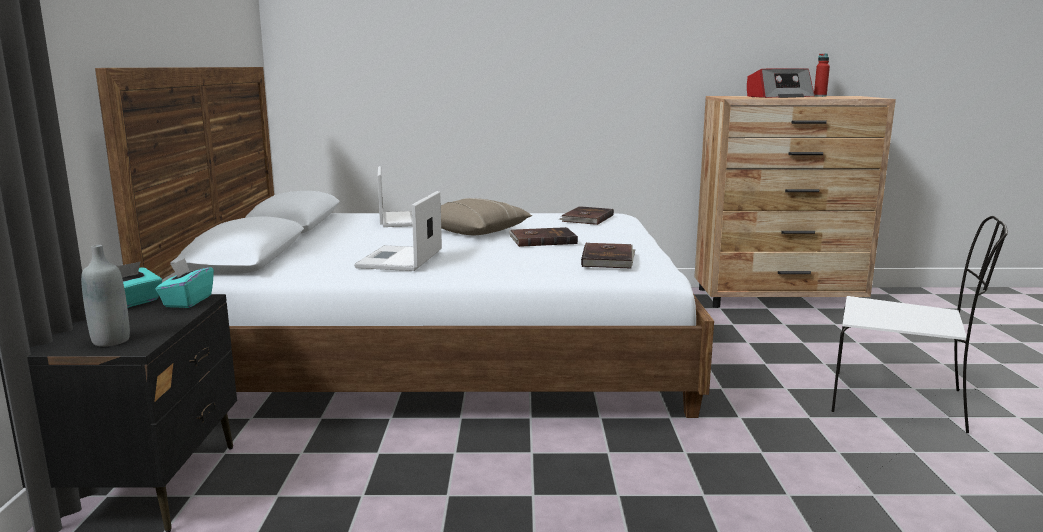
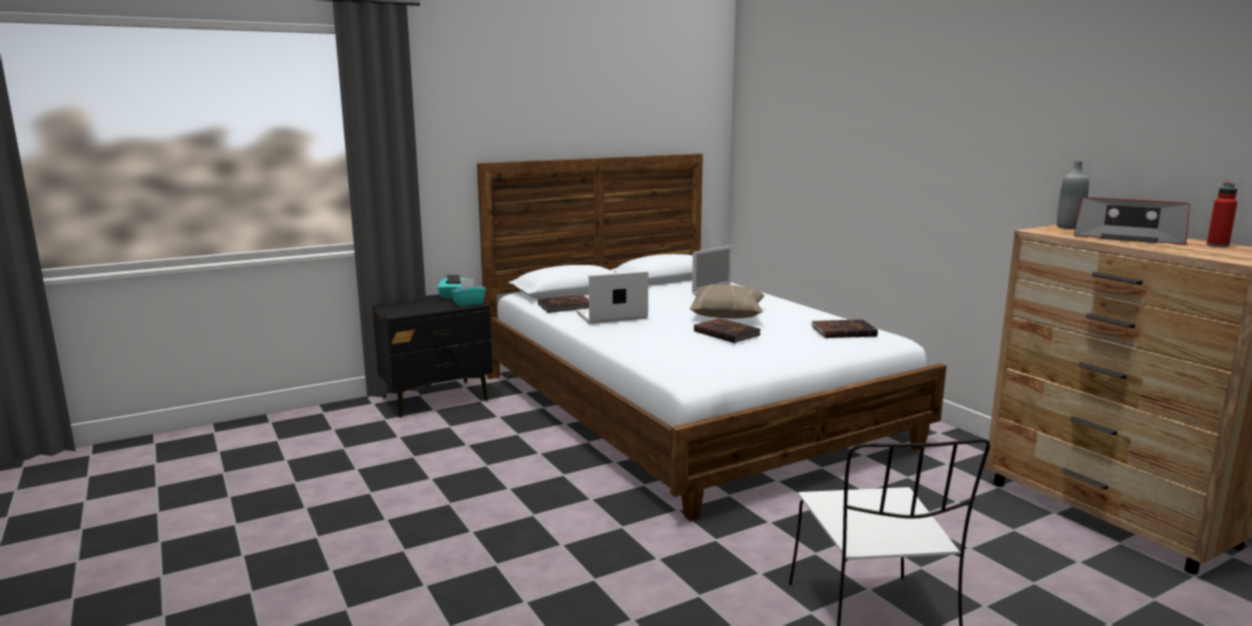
camera: 60 degrees right, 0 degrees up
(111, 341) = (400, 309): grey bottle -> grey bottle (1069, 227)
(608, 259) = (696, 357): brown book -> brown book (566, 306)

